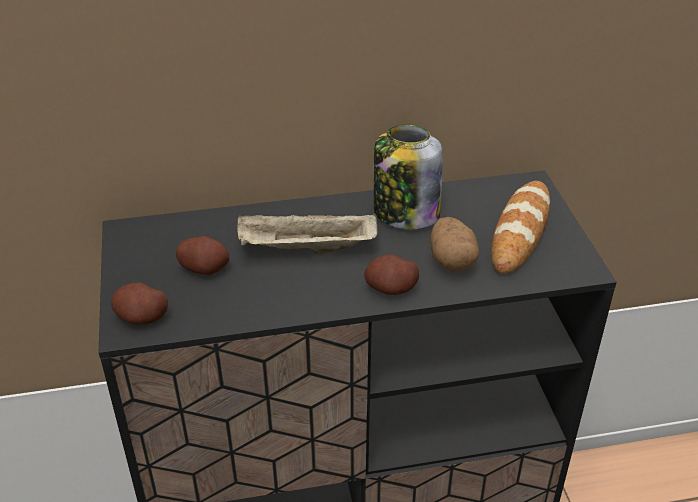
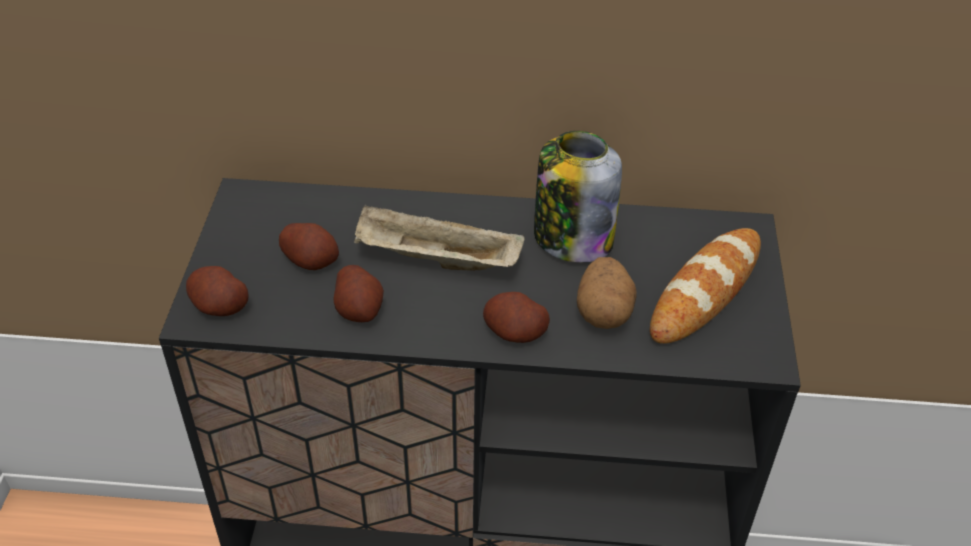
camera: 15 degrees right, 5 degrees up
(260, 296) = (359, 309): none -> potato

